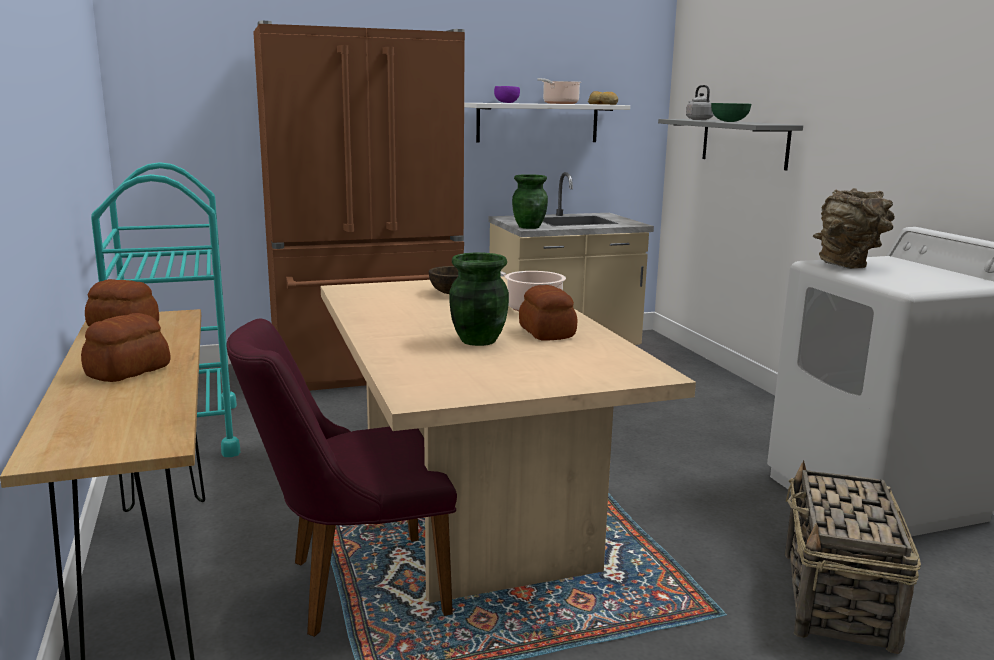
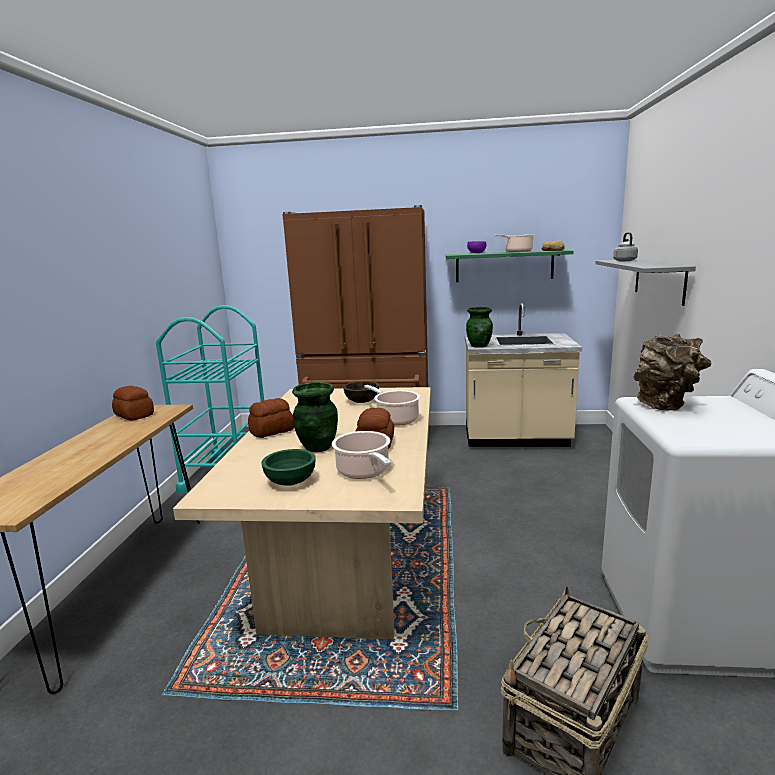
camera: 25 degrees right, 0 degrees up
(126, 371) = (84, 450): bread -> bread (271, 431)
(351, 587) = (223, 608): purple chair -> none
(537, 123) = (504, 266): white shelf -> green shelf
(577, 357) = (364, 472): none -> cooking pot
(729, 121) = (639, 263): green bowl -> green bowl (290, 481)

